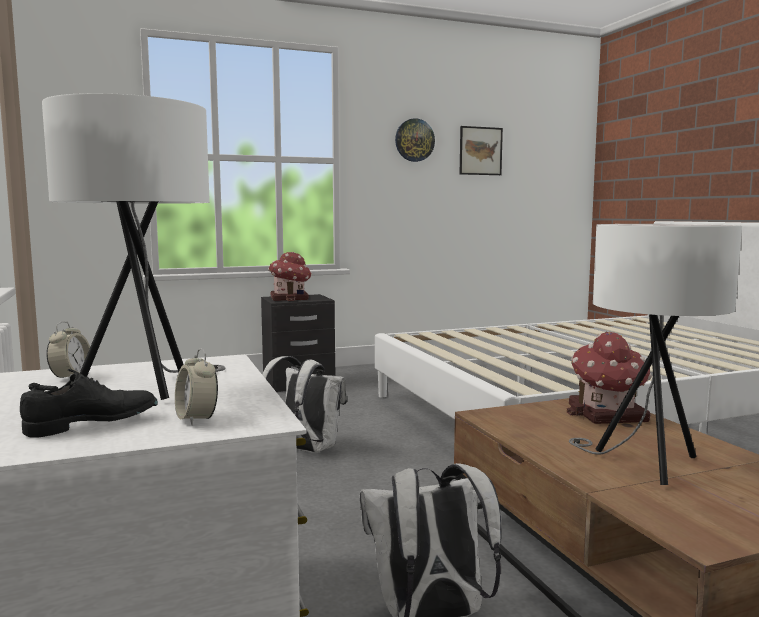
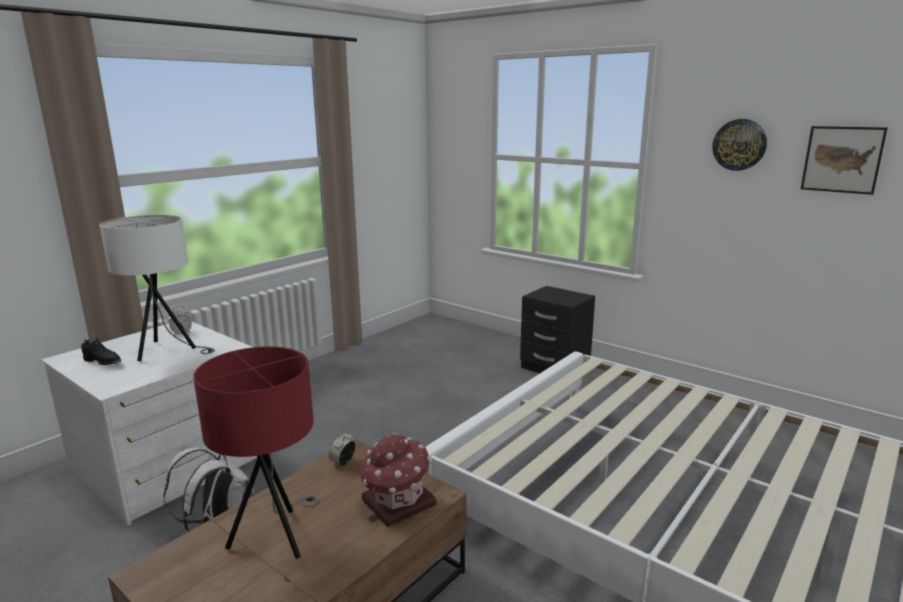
camera: 60 degrees right, 10 degrees up
(197, 419) = (112, 376): alarm clock -> alarm clock (343, 462)
(290, 298) = (553, 294): toy house -> none
(305, 450) = (422, 420): white backpack -> none
(644, 464) = (276, 536): white table lamp -> red table lamp

